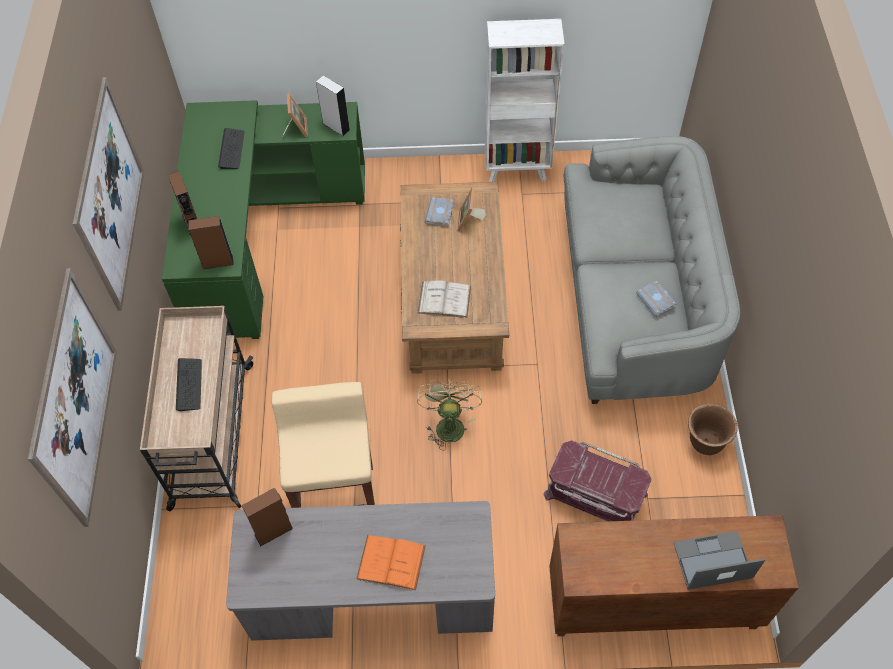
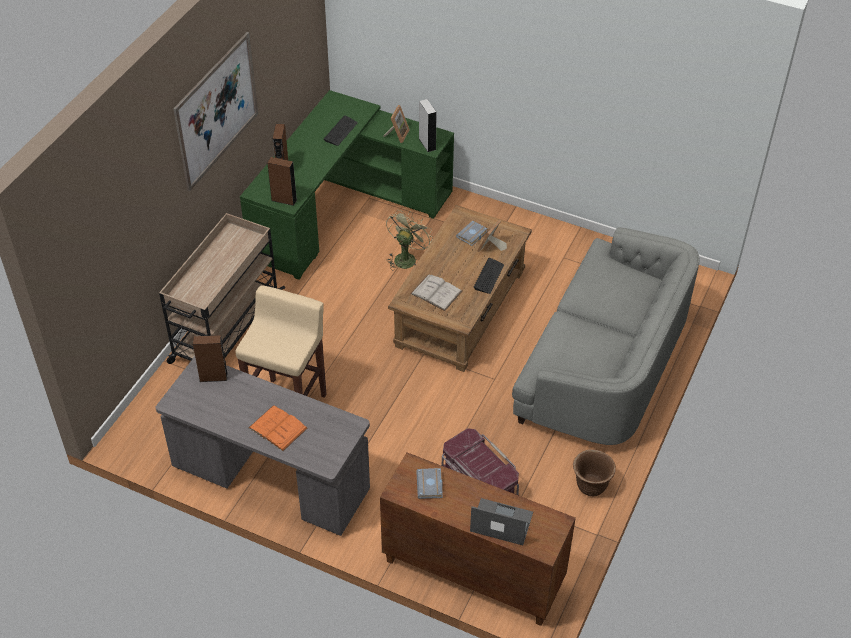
camera: 25 degrees right, 10 degrees down
(75, 398) = (122, 218): picture -> none
(189, 385) = (217, 270): keyboard -> keyboard (488, 276)
(448, 423) = (400, 391): green fan -> green fan (406, 257)
(518, 169) = (572, 239): white bookcase -> none
(657, 300) = (597, 355): grey book -> grey book (430, 486)

